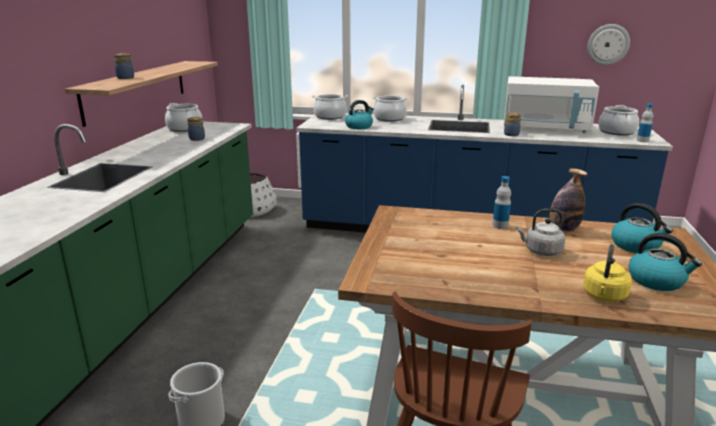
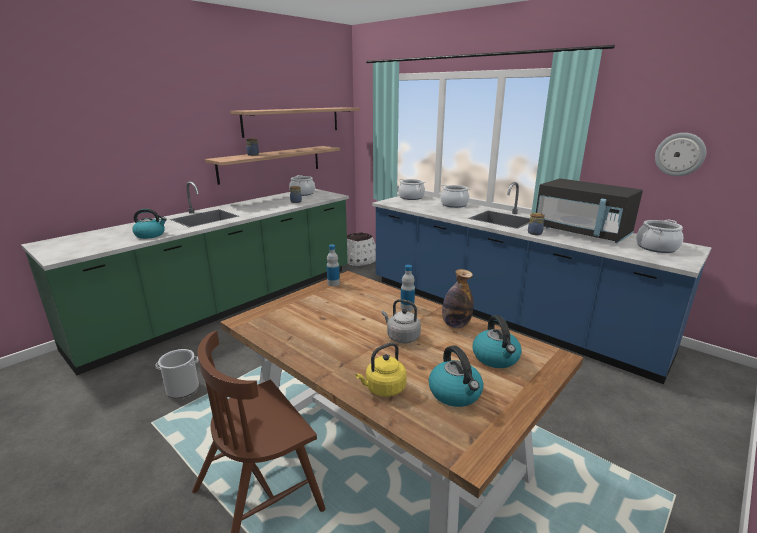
camera: 30 degrees right, 0 degrees up
(153, 27) = (292, 121): none -> shelf
(359, 126) = (418, 208): kettle -> kettle (150, 235)
(545, 128) = (581, 232): white microwave -> black microwave
(642, 141) = (669, 261): bottle -> bottle (333, 283)

